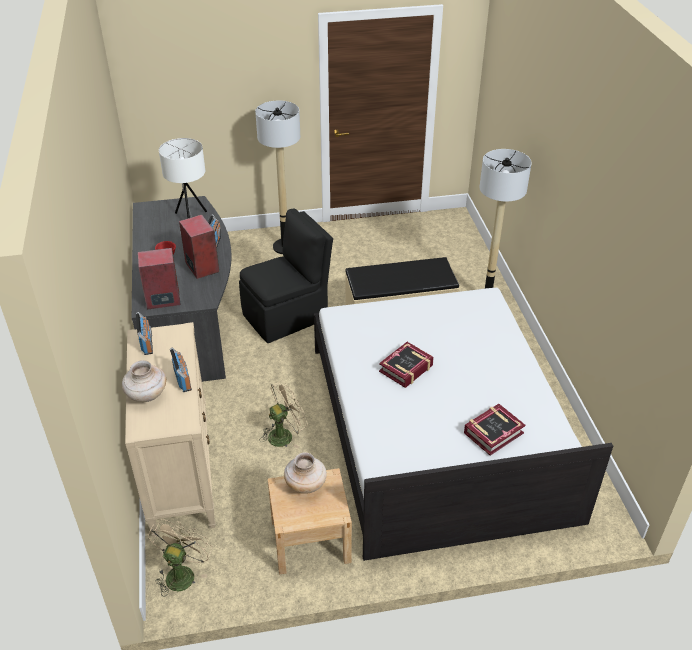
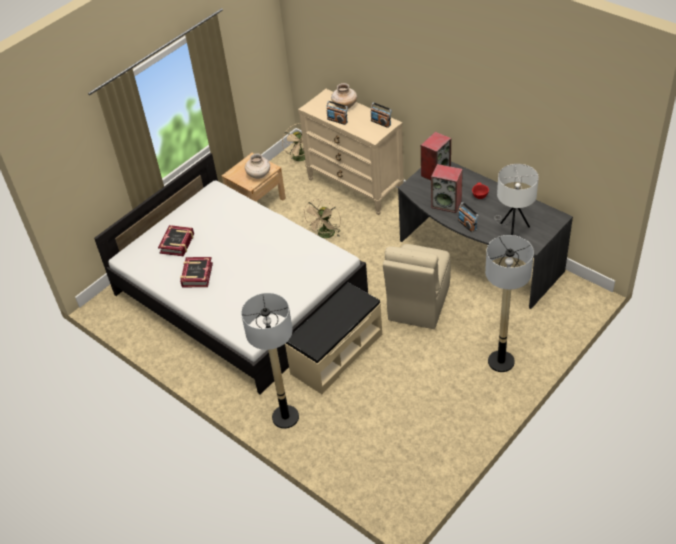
camera: 145 degrees right, 5 degrees up
(287, 316) = (418, 304): black chair -> beige chair
(406, 368) = (260, 250): book -> book (197, 275)

